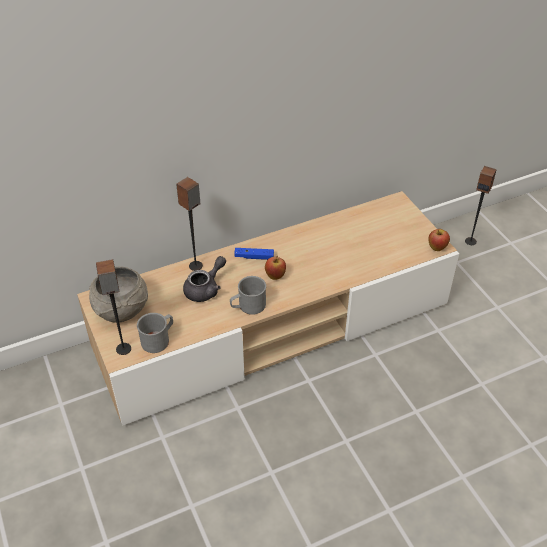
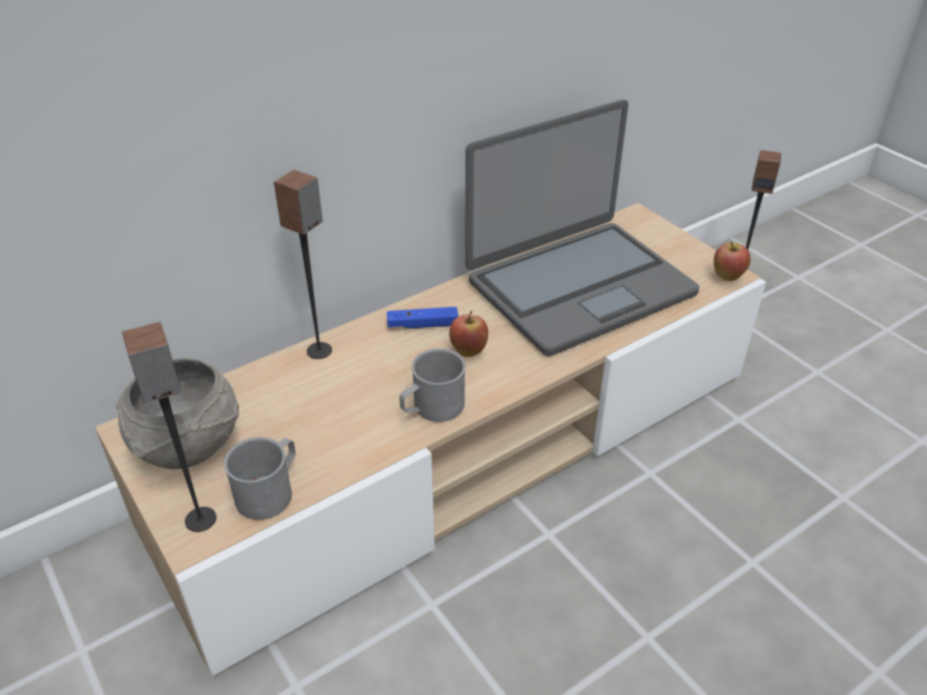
camera: 10 degrees left, 5 degrees down
(205, 289) = (345, 388): grey teapot -> none
(348, 243) = (578, 286): none -> laptop

